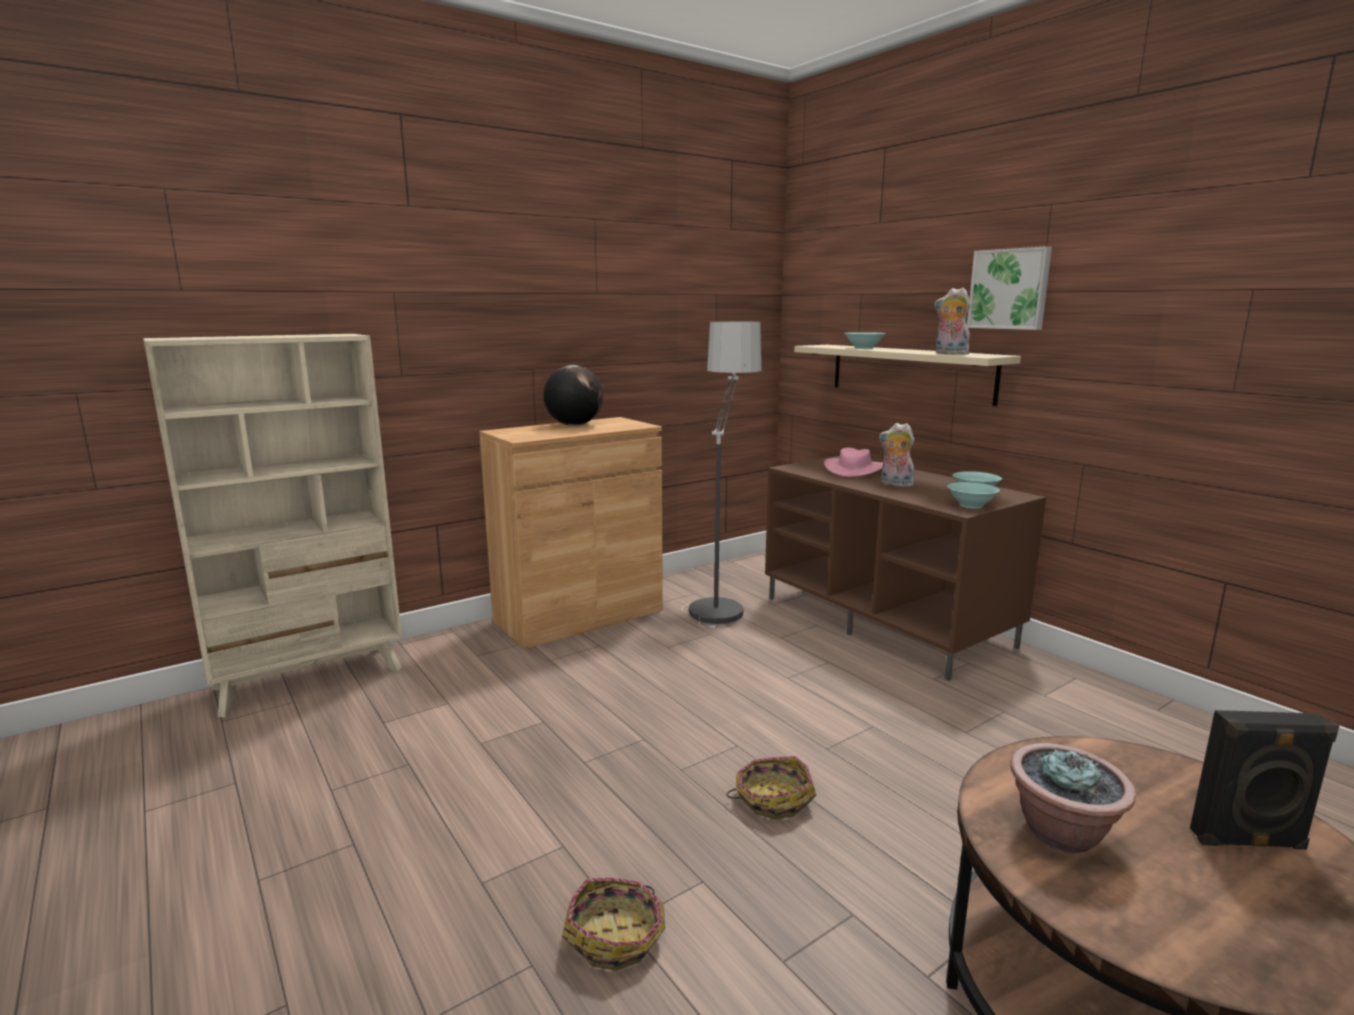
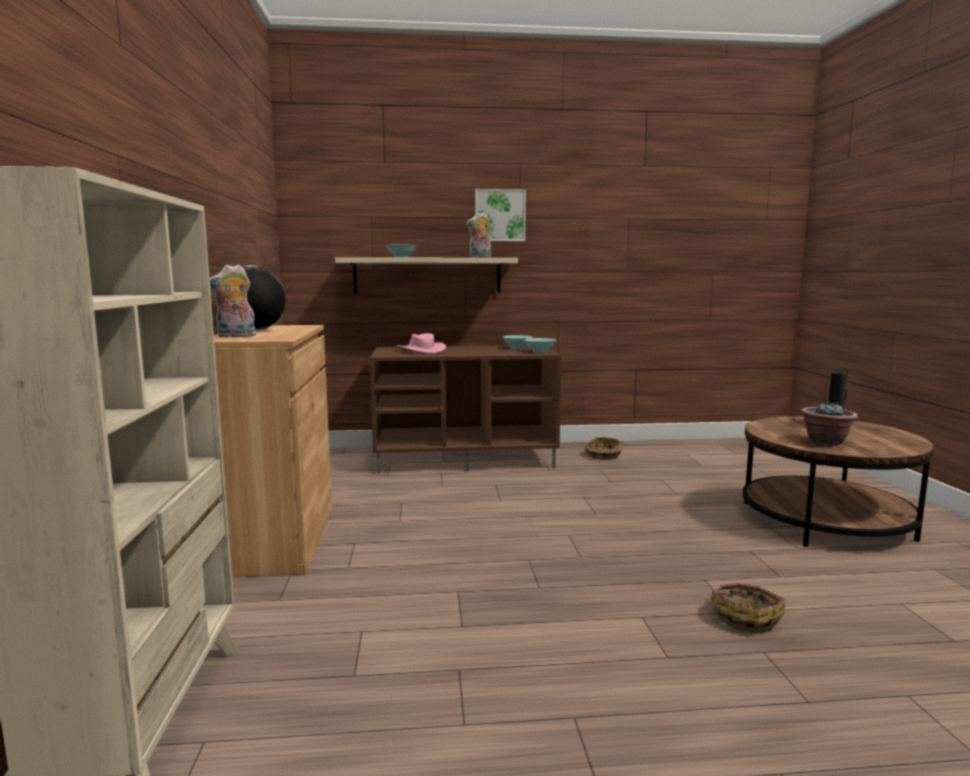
camera: 60 degrees left, 5 degrees down
(721, 598) = (347, 485): floor lamp -> none
(772, 798) = (636, 541): basket -> basket (602, 455)
(895, 484) = (472, 351): plush toy -> plush toy (235, 336)

